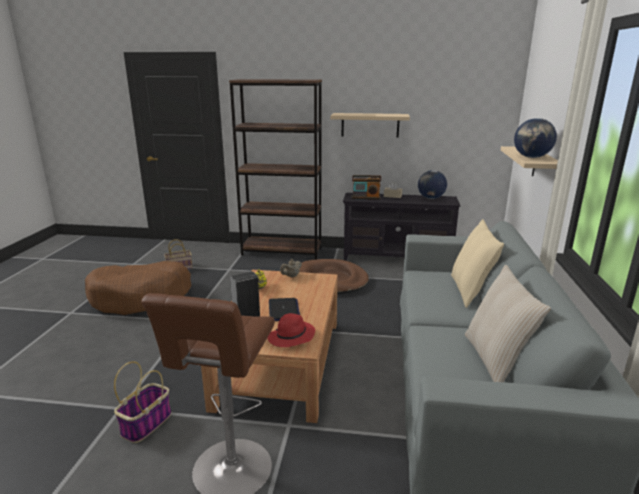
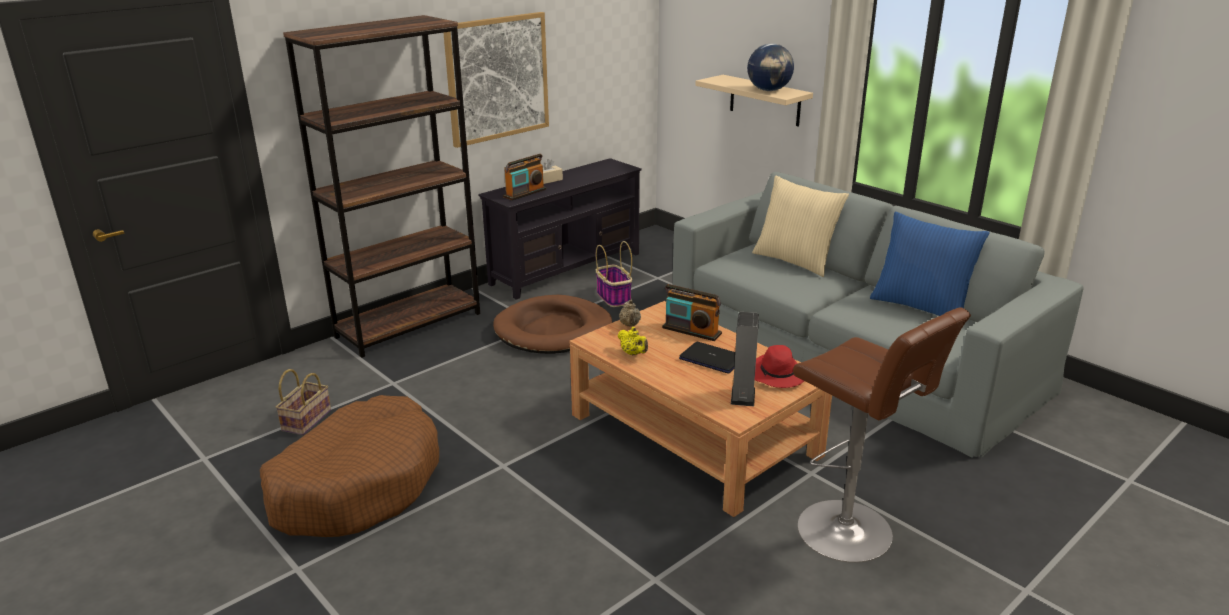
camera: 50 degrees left, 5 degrees up
(146, 423) = (709, 566): basket -> basket (613, 297)
(310, 293) = (691, 331): none -> radio
(370, 125) = (497, 78): beige shelf -> picture
(430, 198) = (593, 169): globe -> none
(496, 360) = (920, 306): beige pillow -> blue pillow

